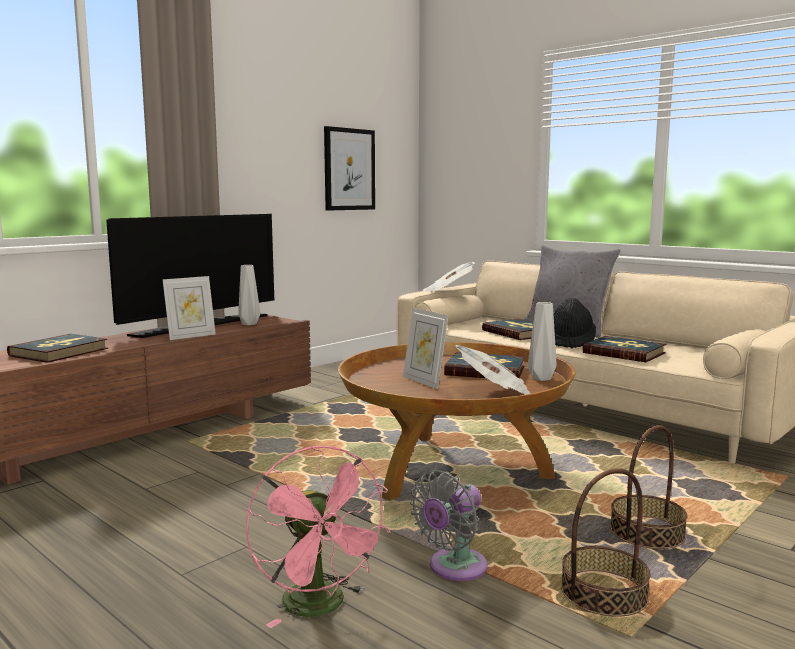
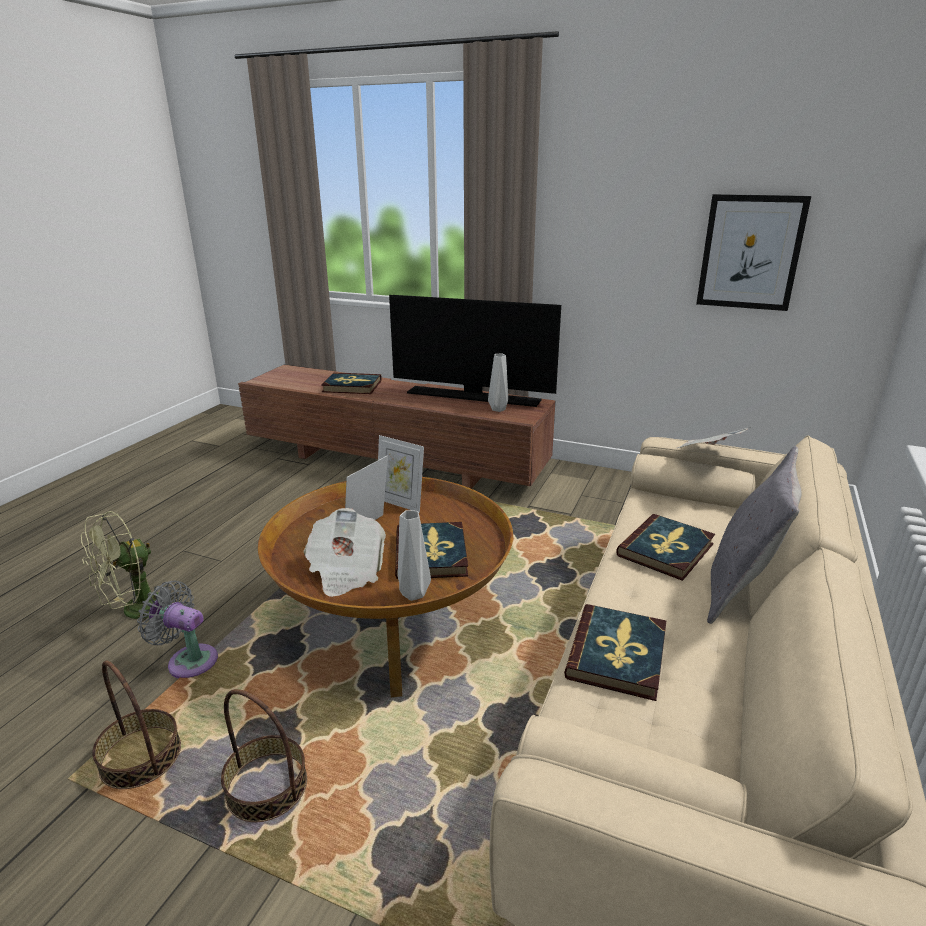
camera: 70 degrees right, 15 degrees up
(191, 336) = (430, 404): picture frame -> picture frame (400, 503)
(321, 607) = (137, 612): pink fan -> green fan
(571, 342) = (647, 599): black hat -> none

